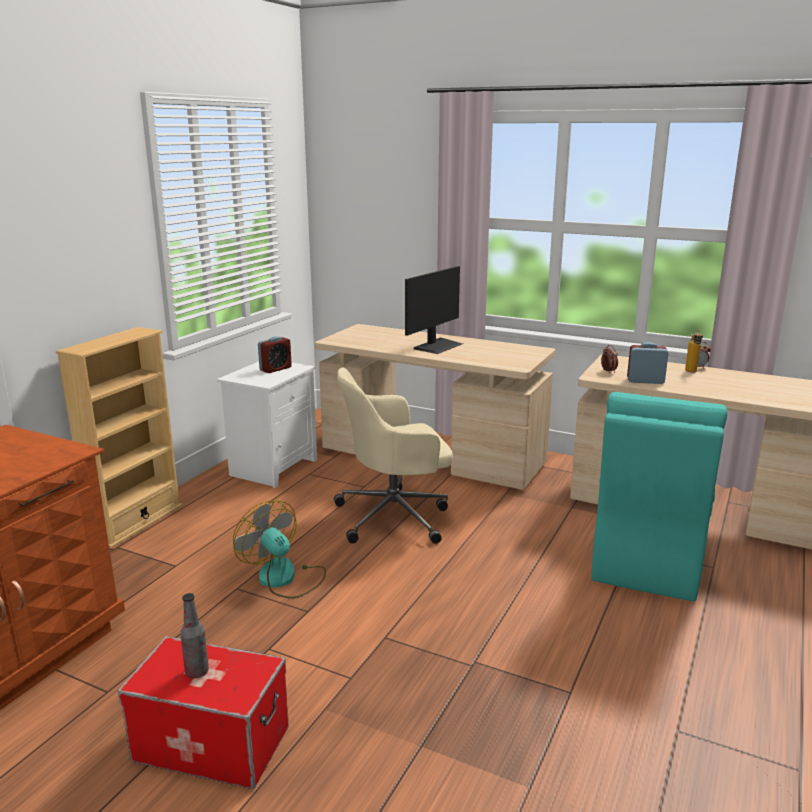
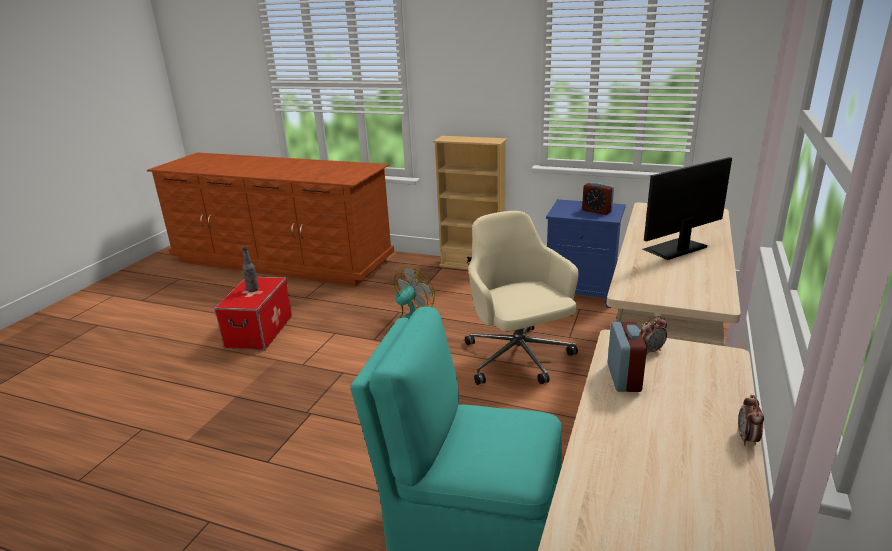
camera: 85 degrees right, 5 degrees up
(273, 467) = (583, 292): white nightstand -> blue nightstand
(438, 346) = (675, 249): monitor -> monitor turned 120 degrees clockwise
(691, 372) = (706, 428): bottle -> none

